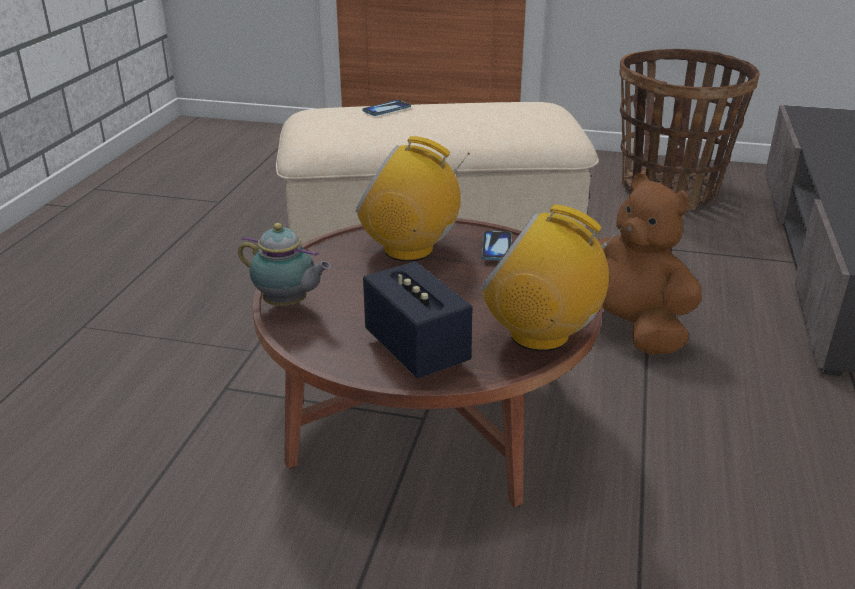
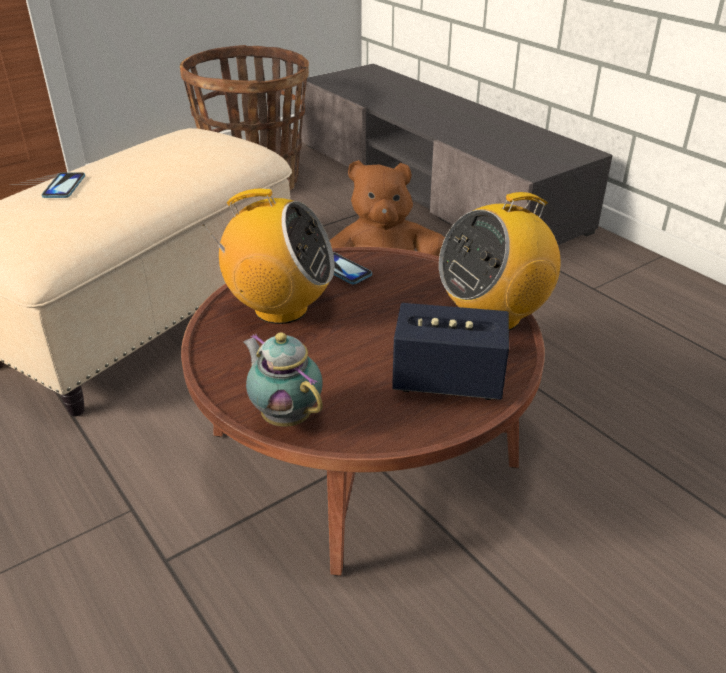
camera: 50 degrees left, 5 degrees up
(288, 304) = (285, 416): teapot -> teapot turned 105 degrees counterclockwise
(409, 249) = (280, 309): radio -> radio turned 135 degrees counterclockwise

